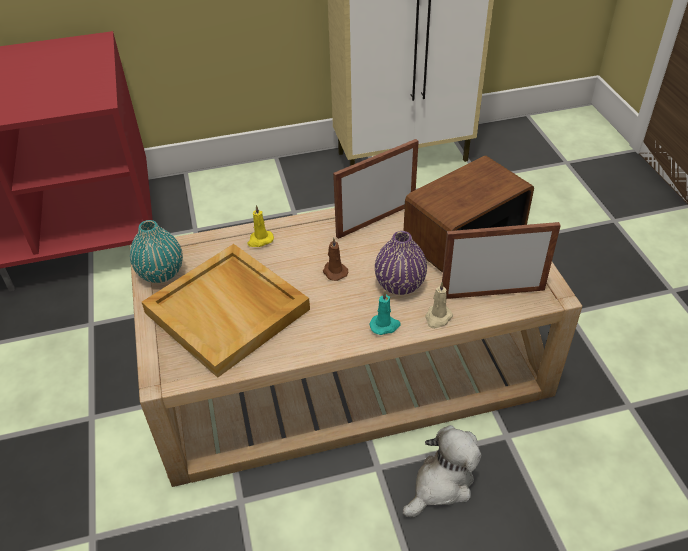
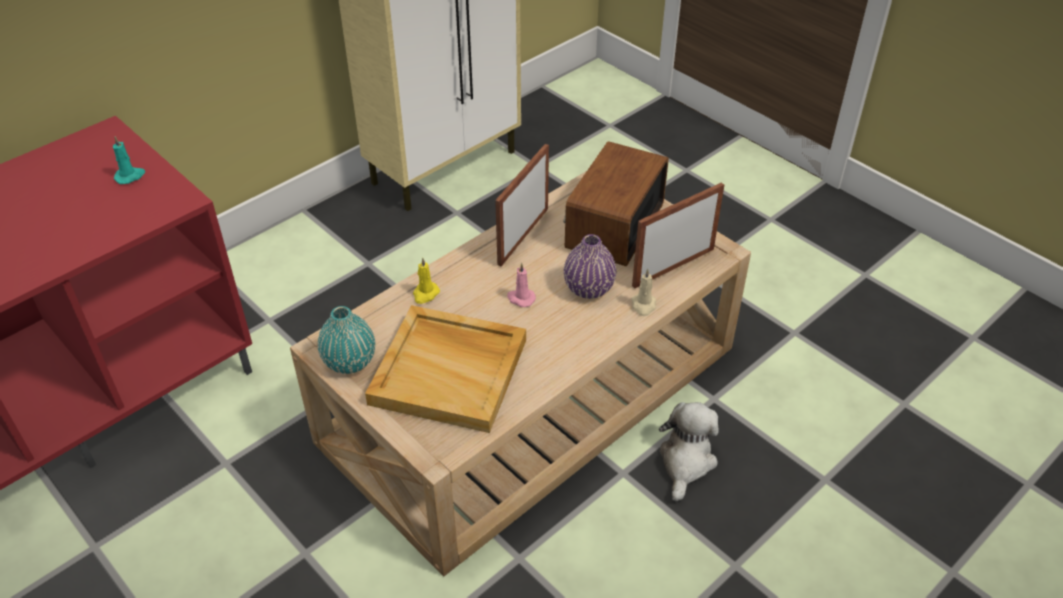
camera: 30 degrees left, 0 degrees up
(334, 271) = (520, 298): brown candle -> pink candle
(385, 325) = (604, 329): turquoise candle -> turquoise candle (130, 176)

